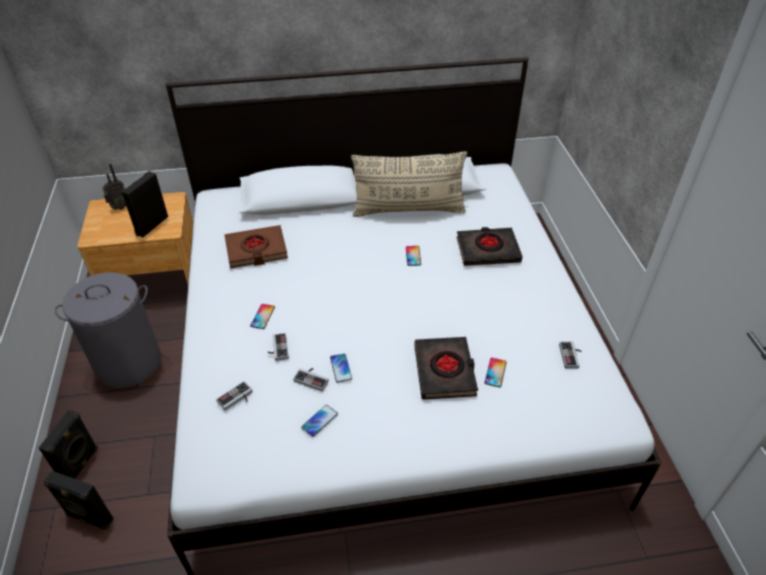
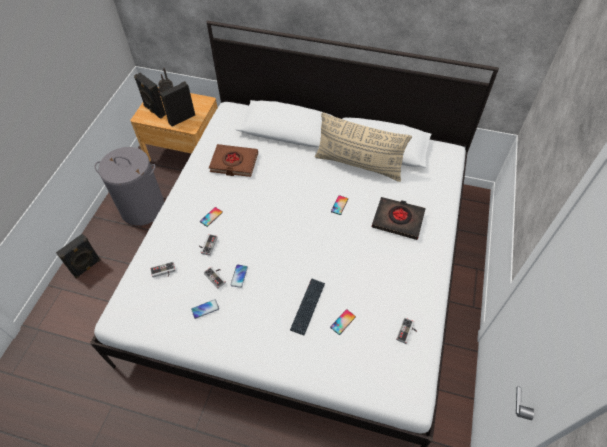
camera: 25 degrees right, 10 degrees up
(89, 518) = (76, 304): black speaker -> black speaker (154, 111)
(445, 371) = (308, 306): black book -> keyboard

